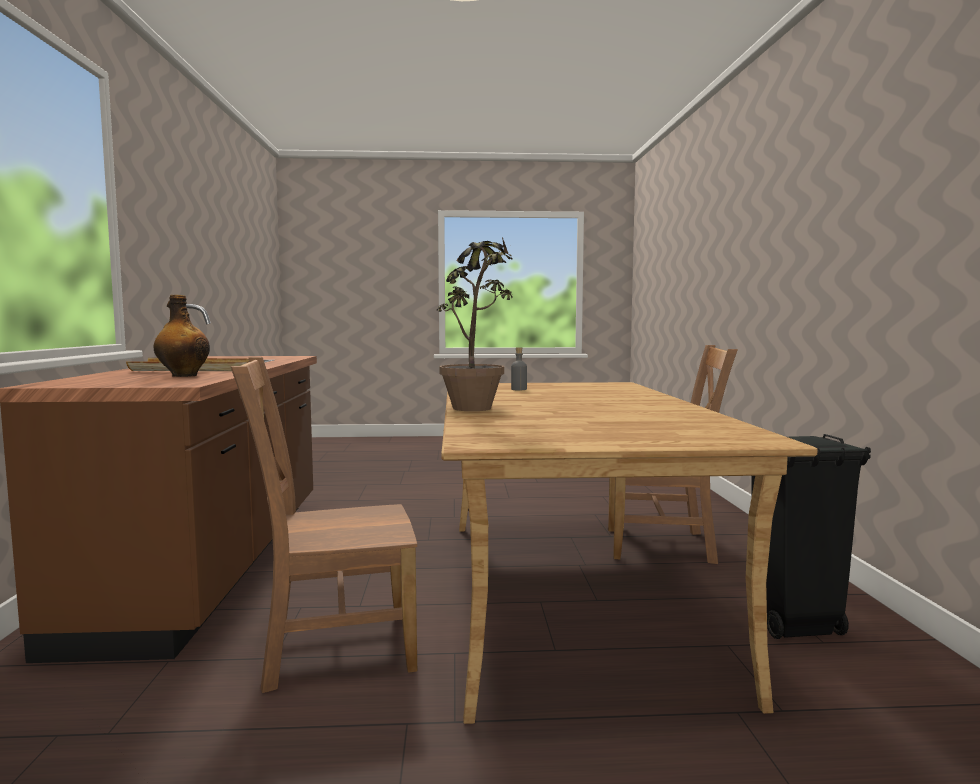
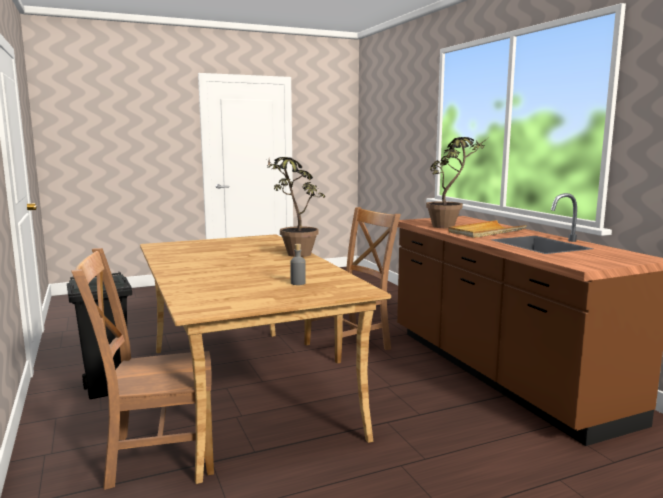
camera: 160 degrees right, 5 degrees up
(183, 375) = (450, 226): bottle -> potted plant

